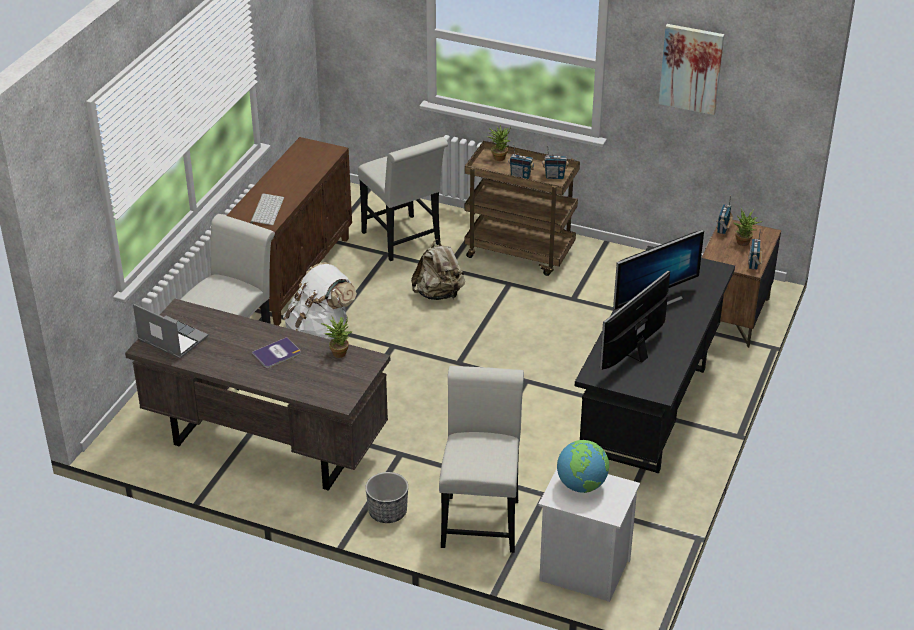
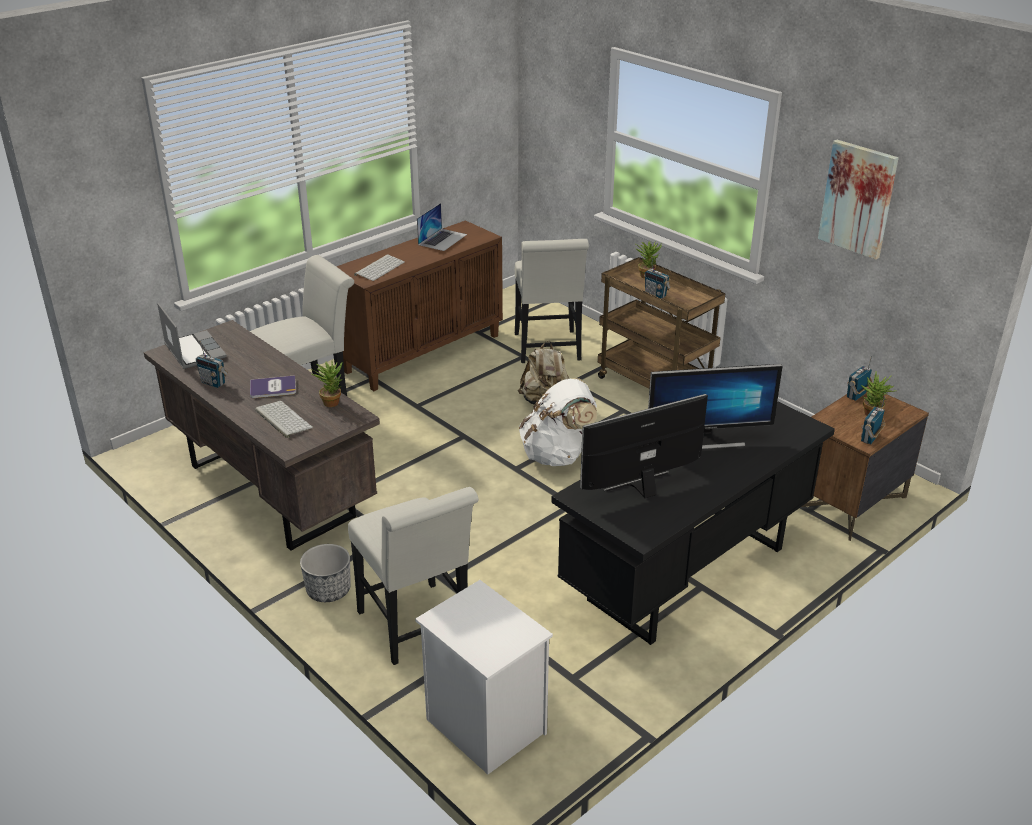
camera: 25 degrees right, 5 degrees down
(297, 164) = (442, 239): none -> laptop
(312, 379) = (282, 419): none -> keyboard
(320, 333) = (406, 407): white backpack -> white backpack (557, 455)
(481, 518) = (417, 628): white chair -> white chair turned 120 degrees clockwise
(554, 176) = (691, 303): radio -> radio (213, 383)
(582, 485) = (481, 614): globe -> none

